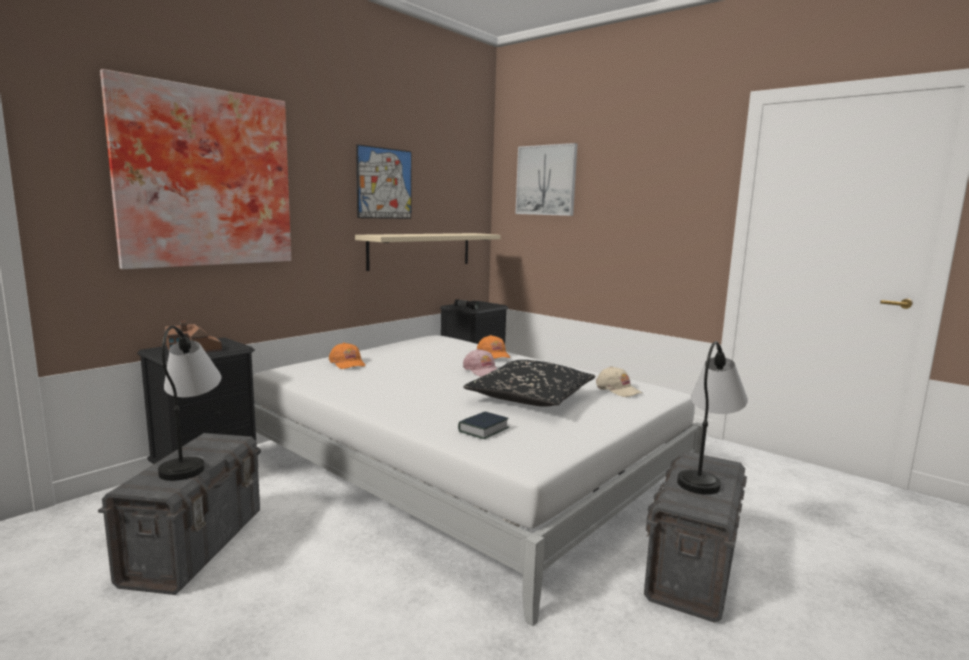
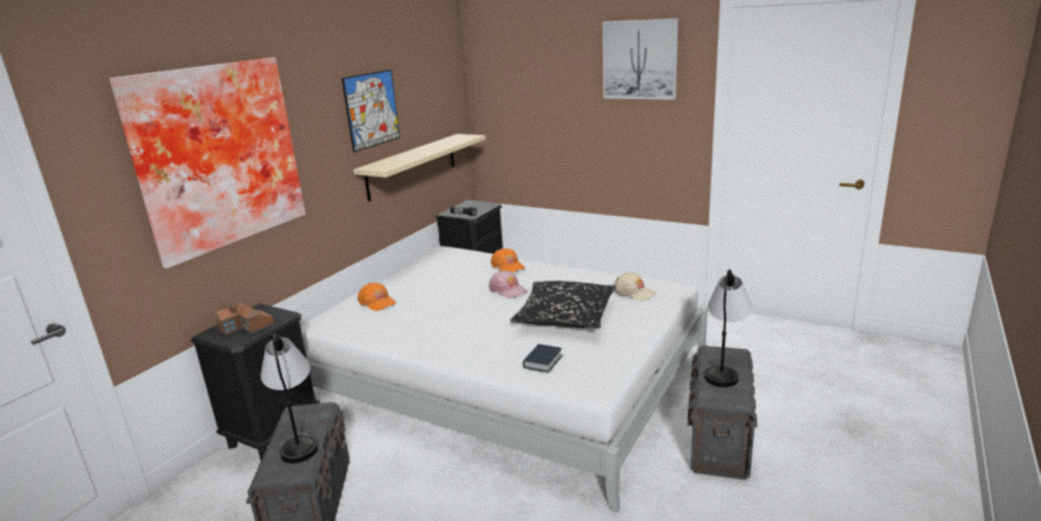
camera: 10 degrees left, 10 degrees up
(546, 180) = (525, 76): picture -> picture (640, 59)

